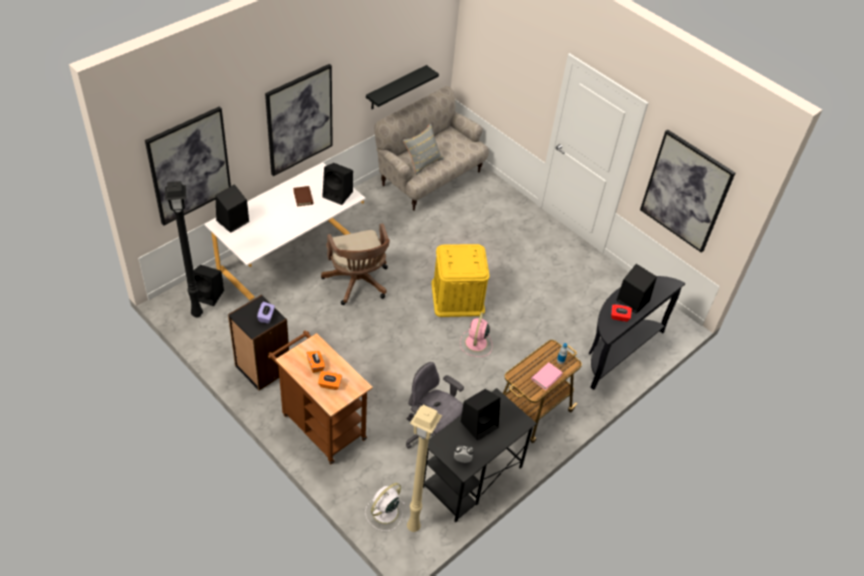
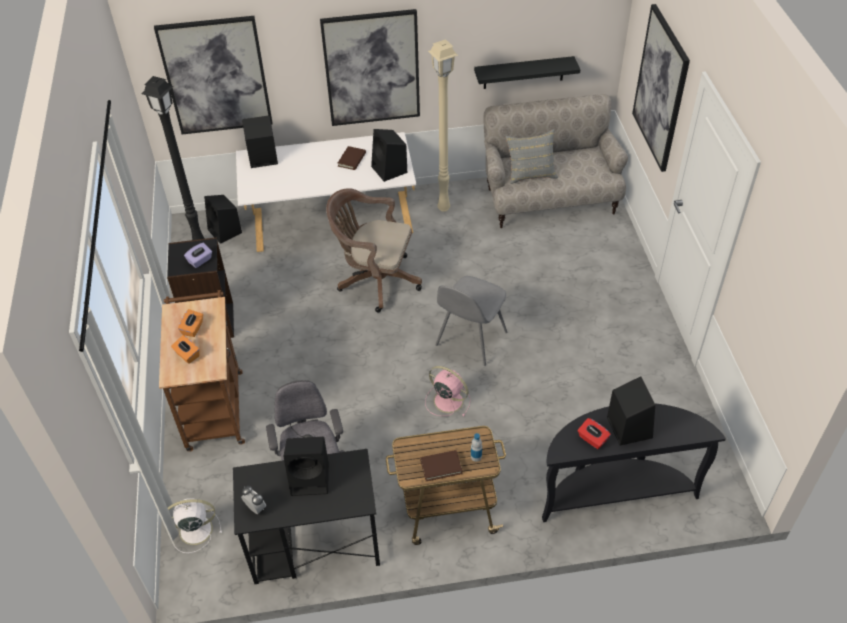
camera: 40 degrees right, 0 degrees up
(358, 284) = (375, 280): brown office chair -> brown office chair turned 90 degrees clockwise
(413, 526) = (209, 561): beige floor lamp -> beige floor lamp (444, 207)
(457, 297) = (470, 340): yellow storage box -> grey chair
(476, 343) = (447, 400): pink fan -> pink fan turned 75 degrees clockwise
(546, 377) = (441, 466): pink book -> brown book
(686, 191) = (774, 309): picture -> picture (661, 89)

